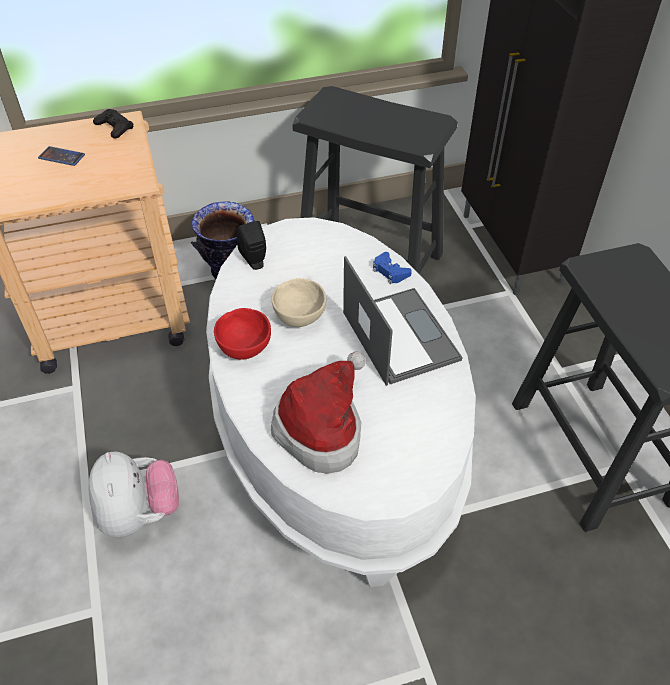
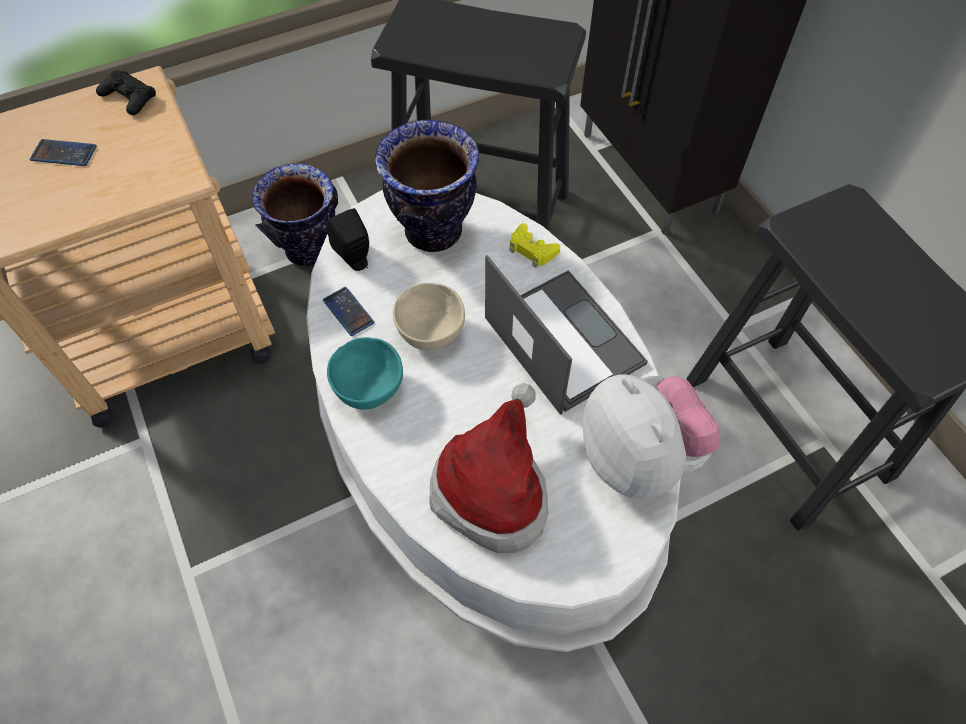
camera: 10 degrees left, 10 degrees up
(139, 513) = (264, 599): plush toy -> plush toy (639, 457)
(241, 295) = (348, 312): none -> phone
(245, 348) = (369, 387): red bowl -> turquoise bowl
(316, 250) = (432, 231): none -> vase
(390, 271) = (532, 250): blue game controller -> yellow game controller

